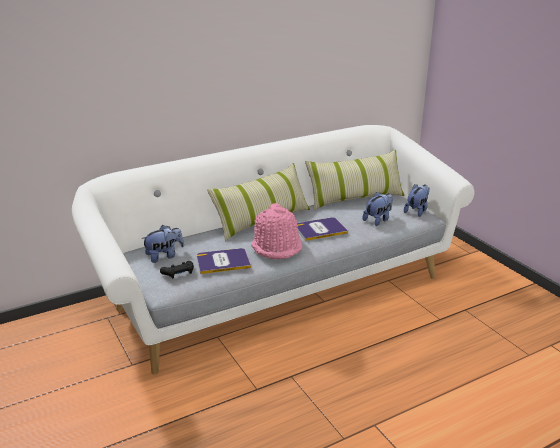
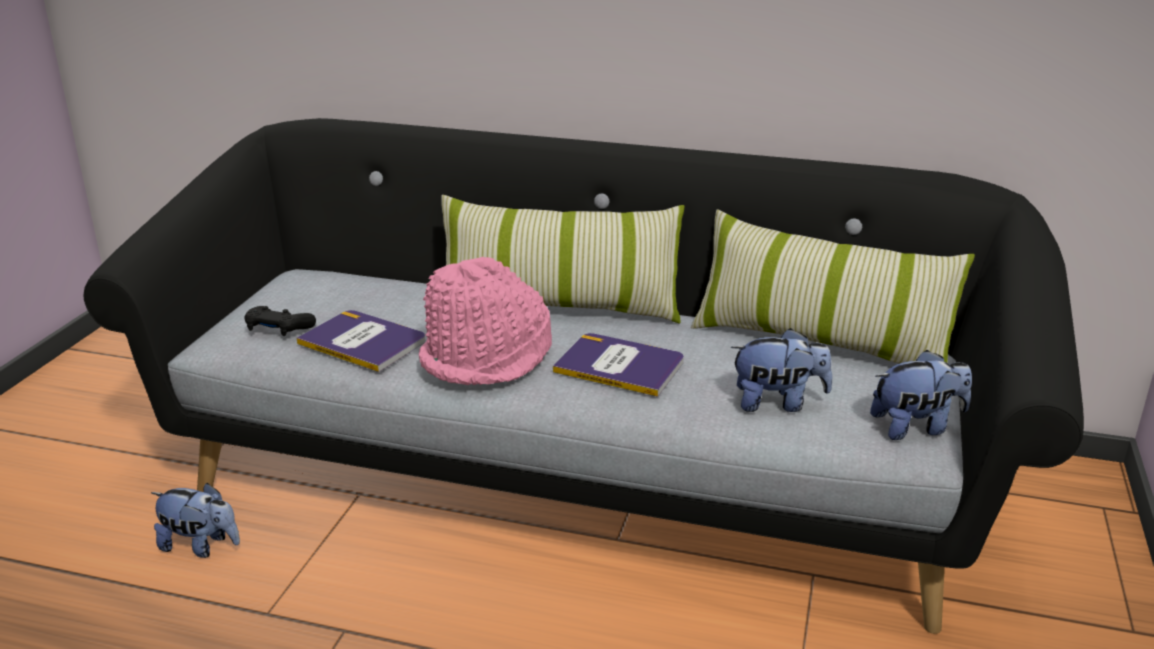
camera: 45 degrees right, 0 degrees up
(164, 256) = (318, 296): plush toy -> plush toy (201, 546)
(279, 289) = (576, 474): white sofa -> black sofa

